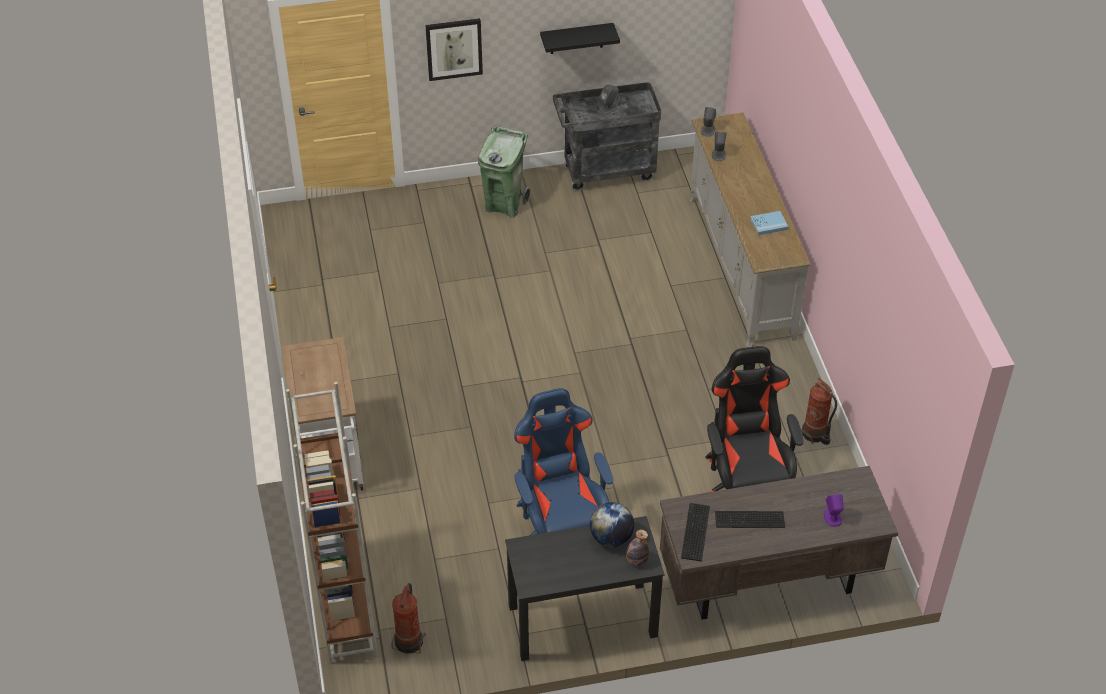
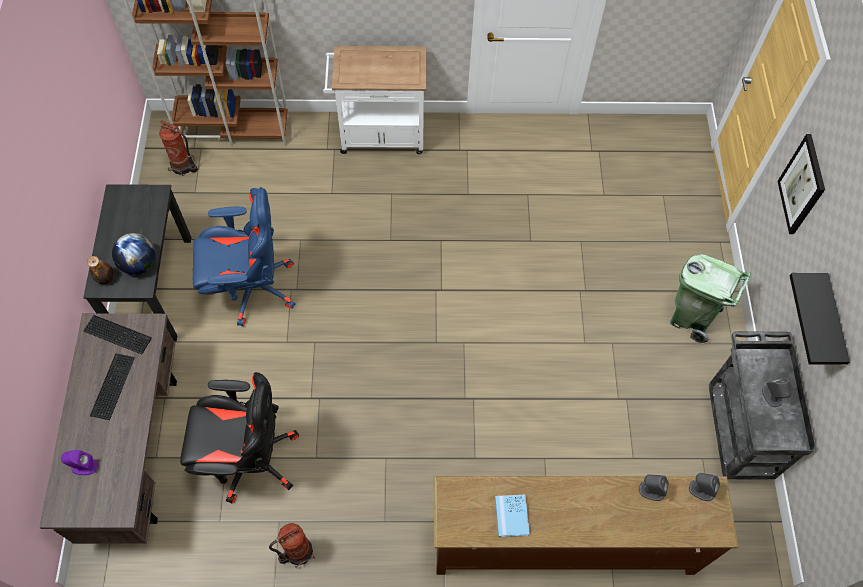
camera: 100 degrees right, 15 degrees up
(739, 267) = (563, 543): grey cabinet -> brown cabinet

